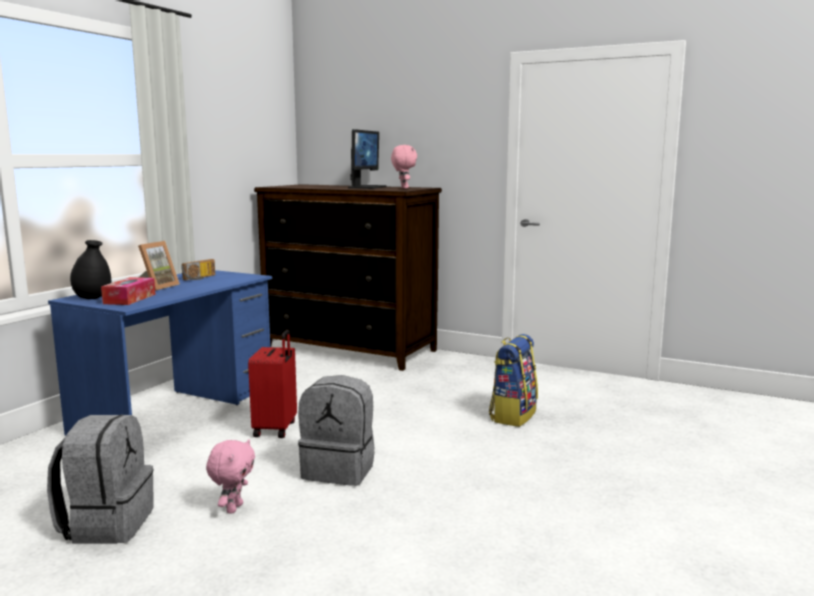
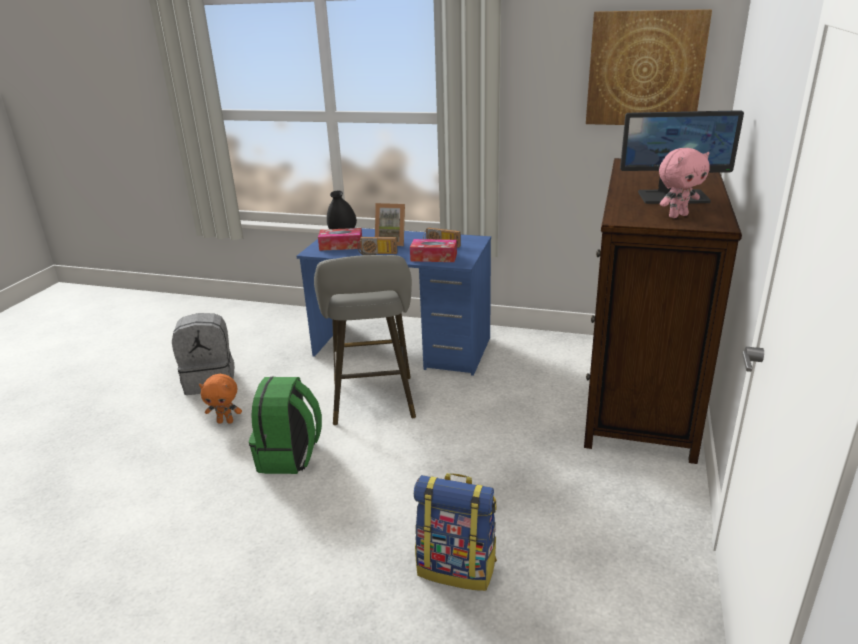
camera: 80 degrees right, 15 degrees up
(184, 291) = (377, 254): none -> radio
(226, 280) = (433, 257): none -> tissue box
(233, 508) = (226, 421): pink plush toy -> orange plush toy
(257, 119) = (645, 69): none -> picture
(276, 429) = (373, 403): red suitcase -> grey stool
(339, 470) = (290, 457): grey backpack -> green backpack

